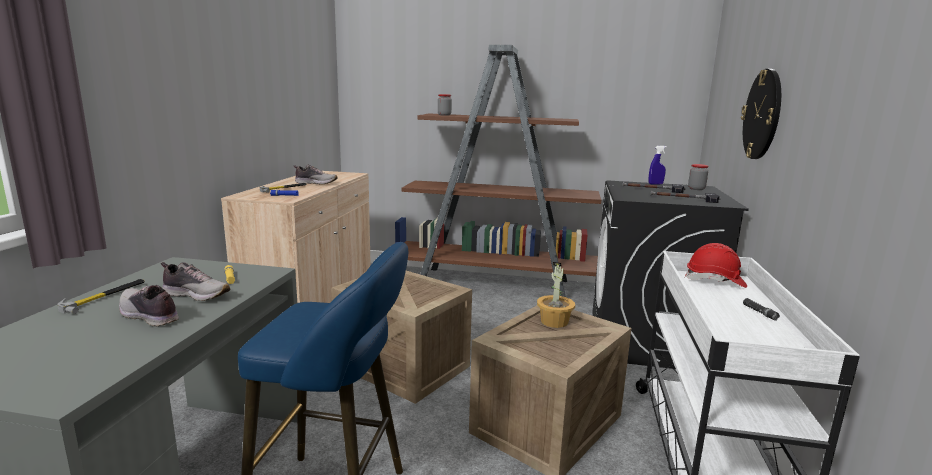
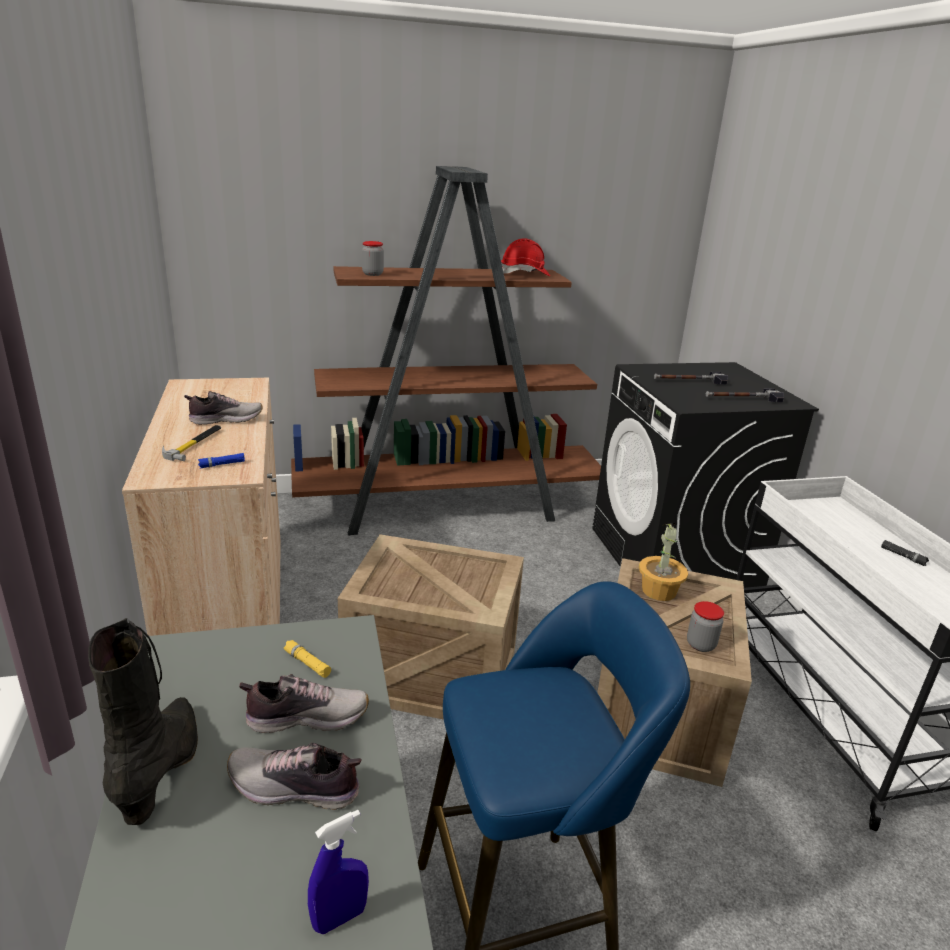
camera: 25 degrees left, 10 degrees up
(104, 297) = (162, 769): hammer -> black boot
(655, 184) = (677, 366): blue spray bottle -> blue spray bottle (339, 918)
(696, 189) = (727, 372): jar -> jar (700, 644)
(715, 281) = (823, 512): red hard hat -> red hard hat (525, 274)
(762, 114) = (832, 295): wall clock -> none

